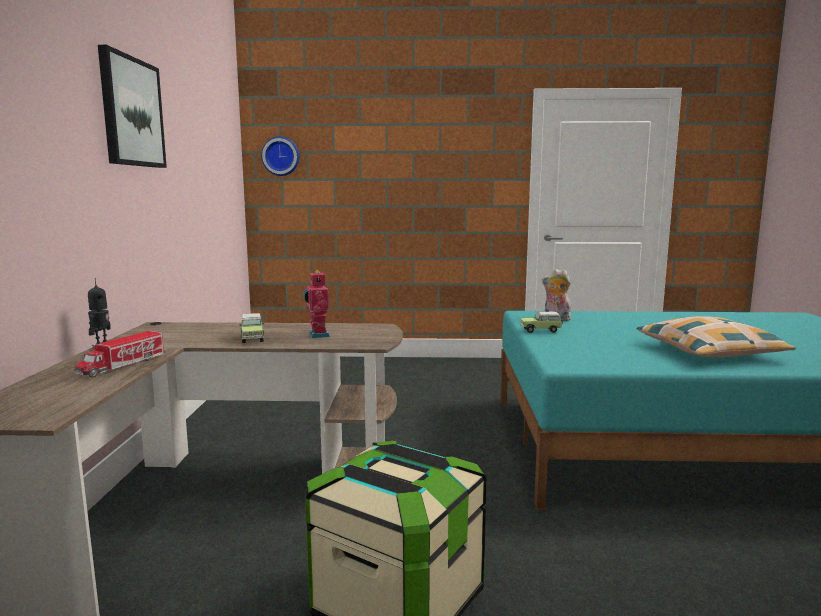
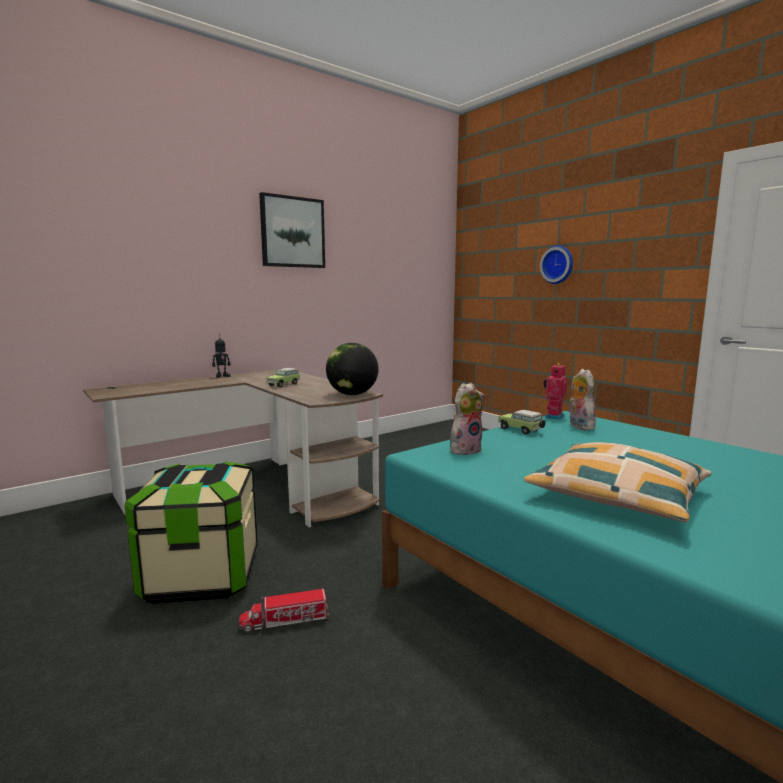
camera: 50 degrees right, 0 degrees up
(122, 365) = (197, 384): toy truck -> toy truck (285, 621)
(281, 156) = (478, 255): wall clock -> wall clock (558, 264)
(317, 335) = (315, 390): toy robot -> toy robot (553, 416)
(374, 330) = (352, 394): none -> globe
(569, 353) = (465, 449): none -> plush toy

